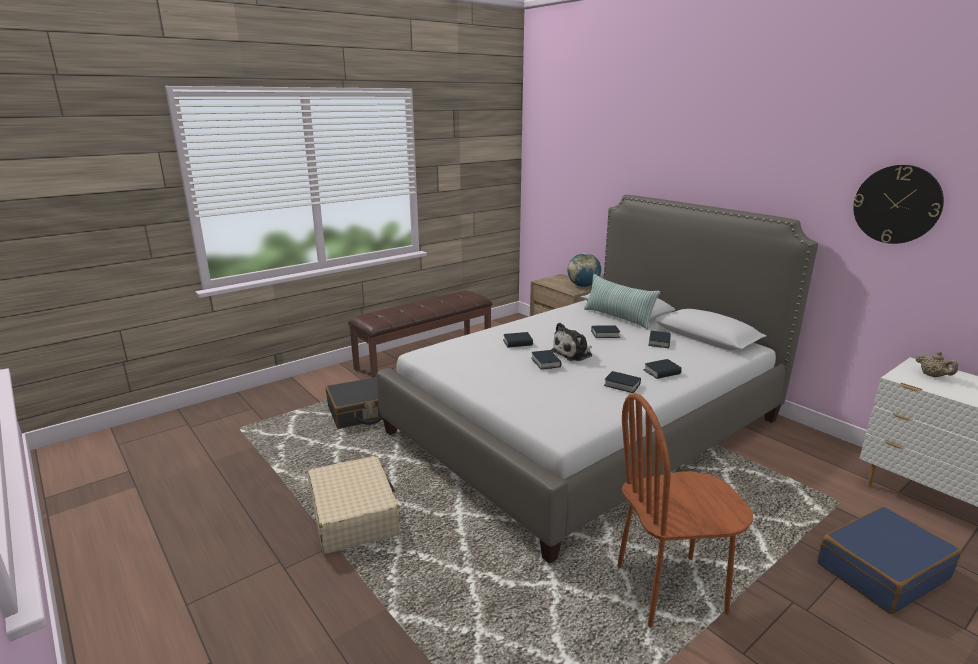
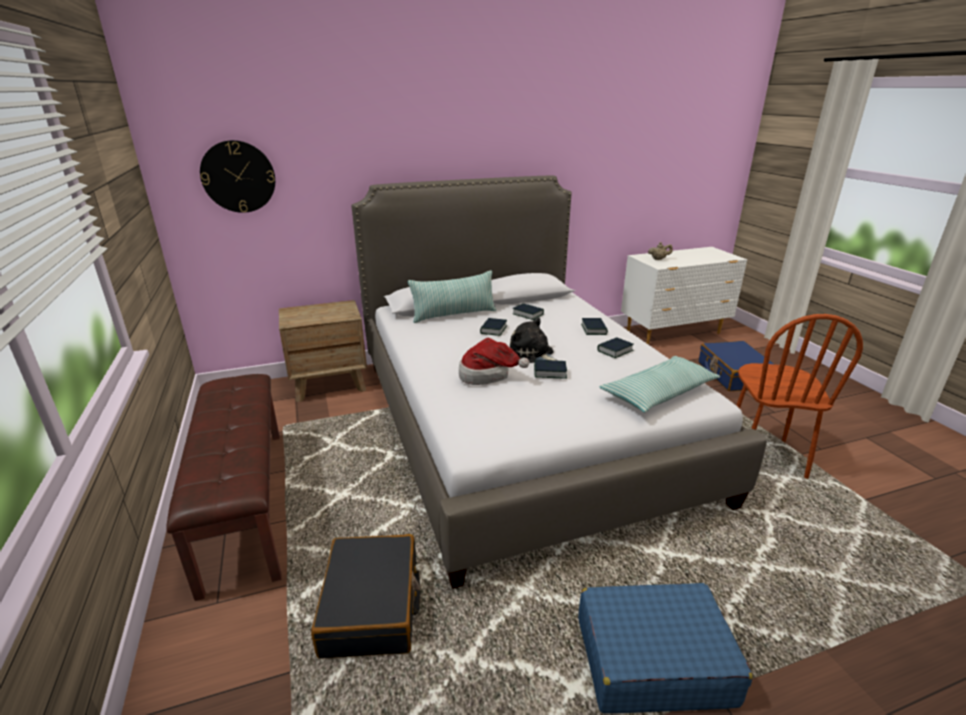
camera: 70 degrees left, 5 degrees up
(354, 515) = (652, 659): beige suitcase -> blue suitcase
(517, 343) = (488, 375): book -> hat
(551, 409) = (659, 393): none -> pillow
(573, 353) = (532, 354): plush toy -> plush toy turned 150 degrees clockwise
(583, 286) = (338, 307): globe -> none
(897, 204) = (606, 150): wall clock -> wall clock (238, 177)

